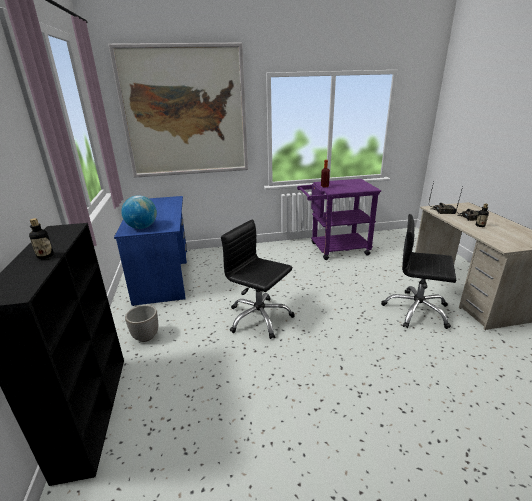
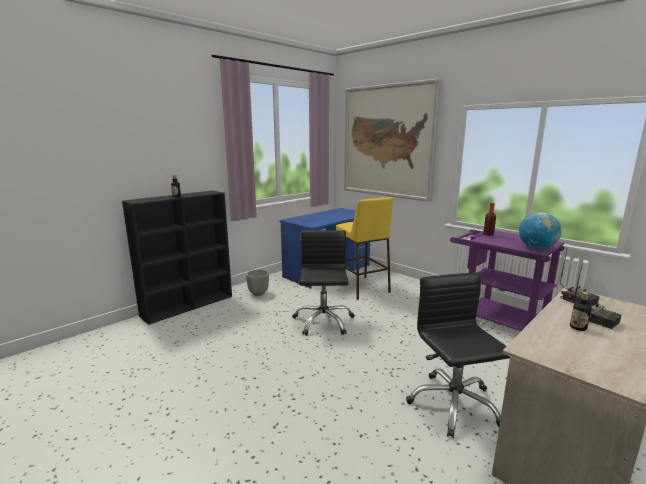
camera: 55 degrees right, 10 degrees down
(142, 227) = (302, 220): globe -> globe (536, 248)
(222, 273) = (362, 287): none -> yellow stool

